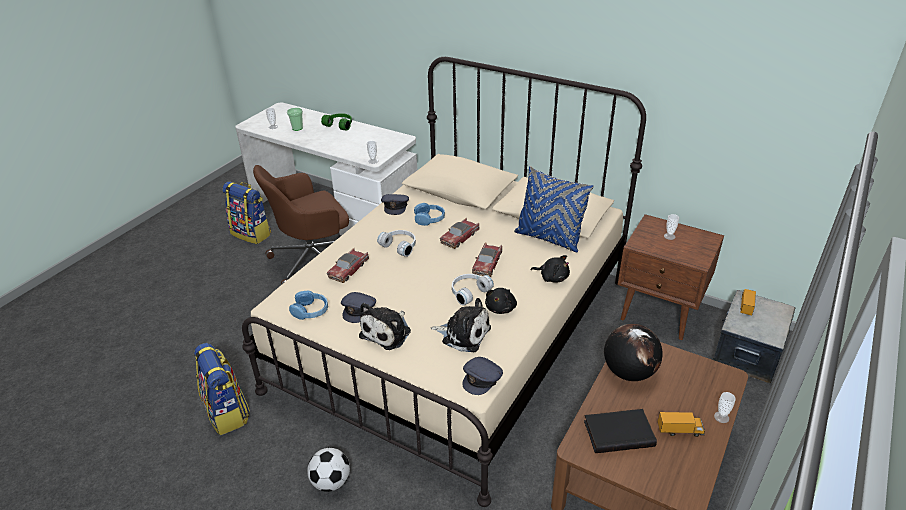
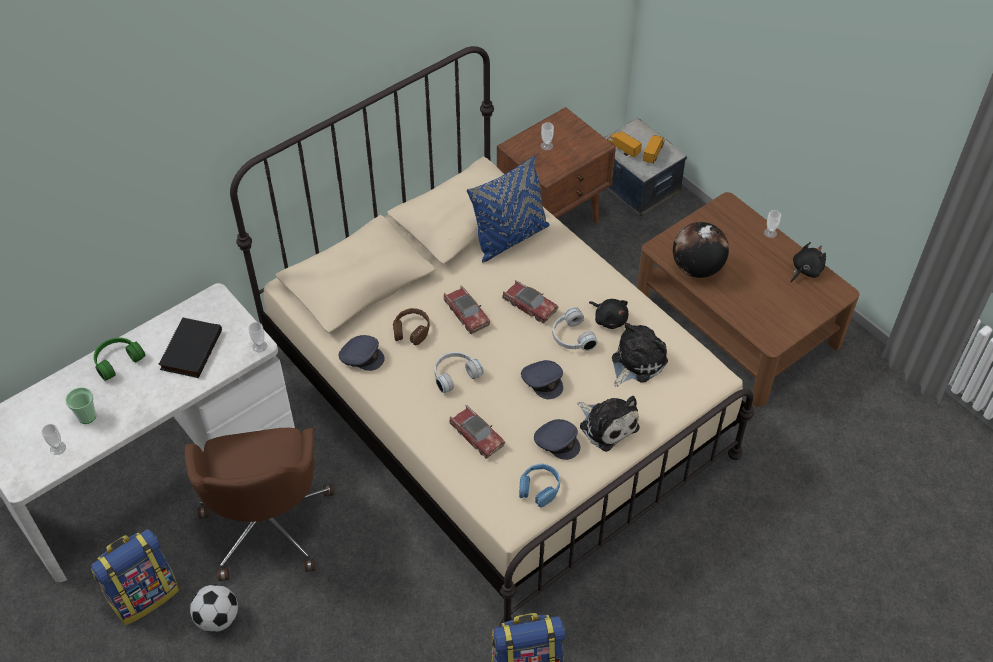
camera: 70 degrees left, 15 degrees up
(331, 482) = (667, 578): football -> football (218, 618)
(429, 219) = (411, 330): blue headphones -> brown headphones
(482, 378) = (704, 367): grey cap -> grey cap (543, 381)
(552, 277) = (579, 261): black plush toy -> black plush toy (805, 270)
(618, 432) = (763, 306): black book -> black book (190, 349)
(680, 431) = (775, 266): toy truck -> toy truck (653, 154)

